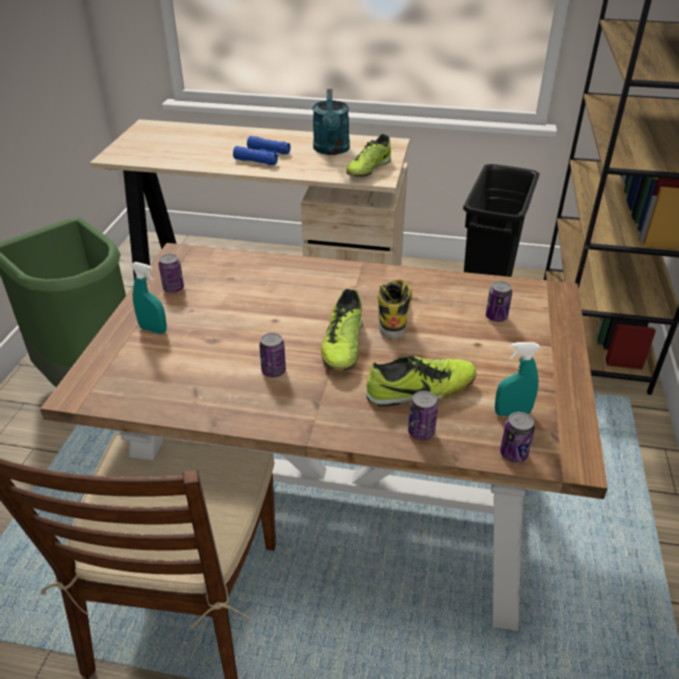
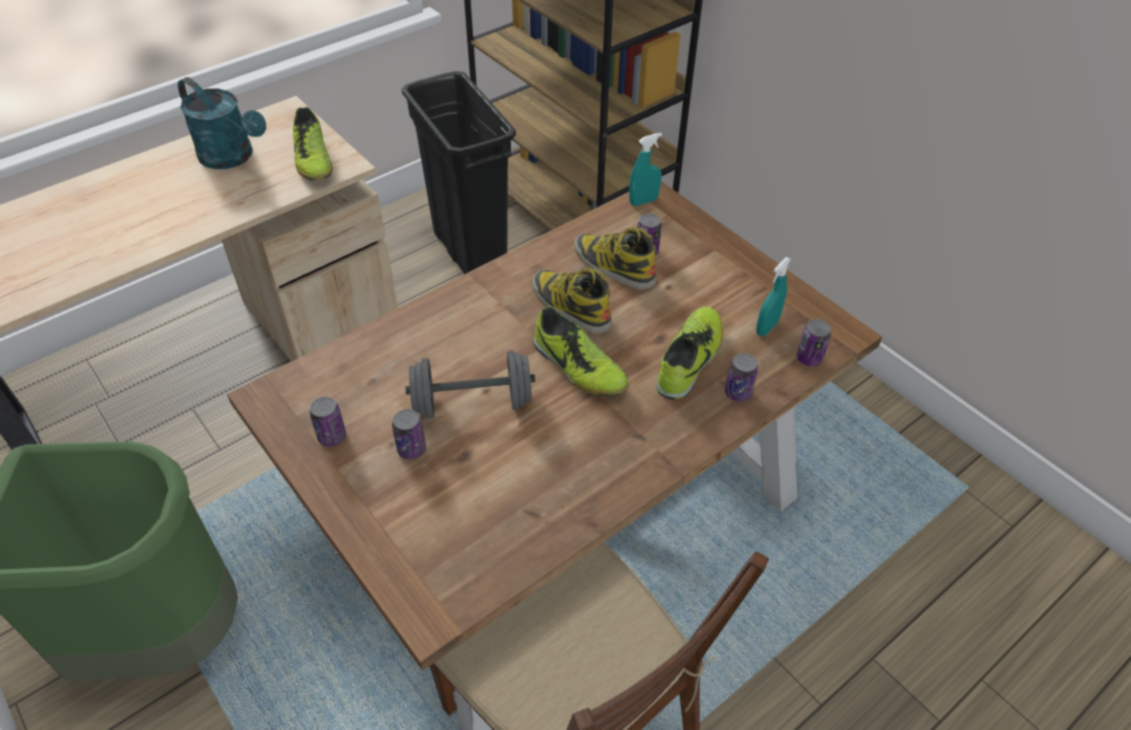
camera: 50 degrees left, 10 degrees up
(153, 329) = (389, 493): turquoise spray bottle -> turquoise spray bottle (643, 201)
(258, 321) = (472, 403): none -> grey dumbbell
(262, 156) = (160, 212): blue binoculars -> none
(273, 371) = (563, 437): can -> can (411, 449)
(458, 311) = (613, 266): none -> boot

